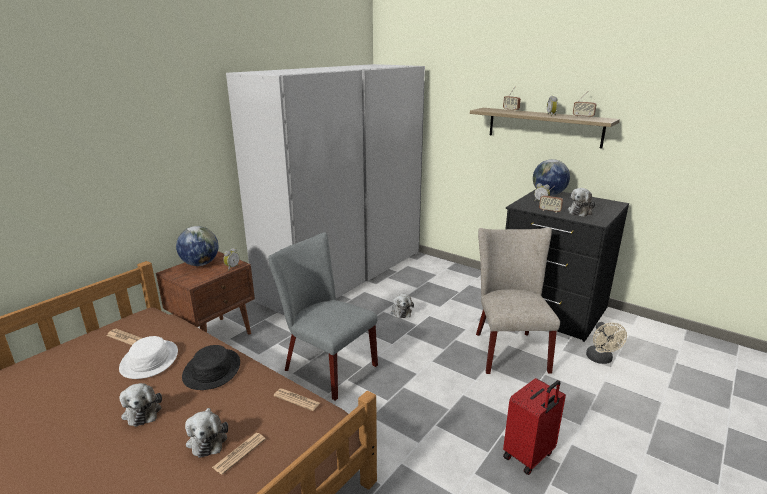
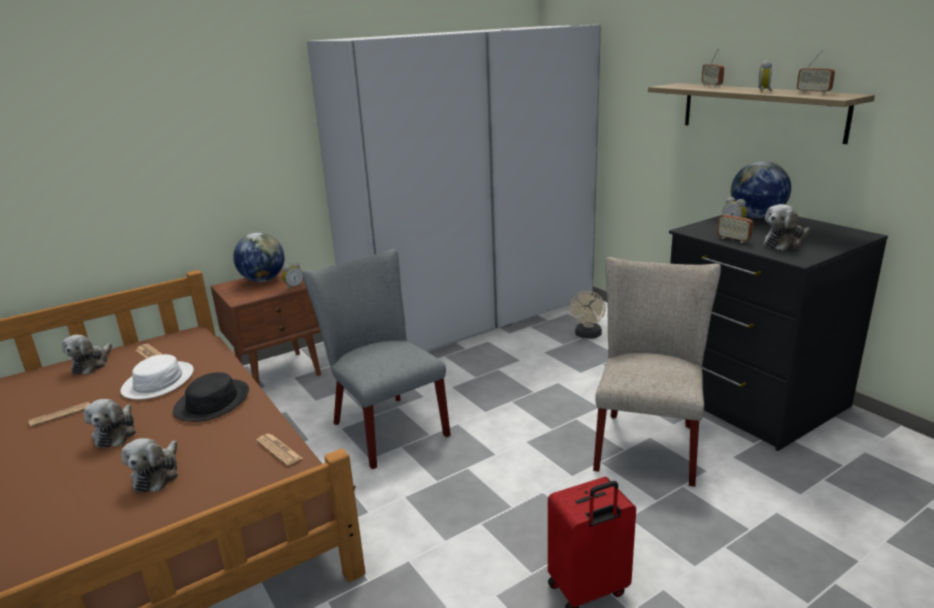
camera: 20 degrees right, 0 degrees up
(239, 453) = (178, 496): newspaper -> newspaper (60, 415)
(401, 311) = (521, 372): plush toy -> plush toy (91, 364)
(601, 359) = (790, 481): beige fan -> beige fan (587, 335)

